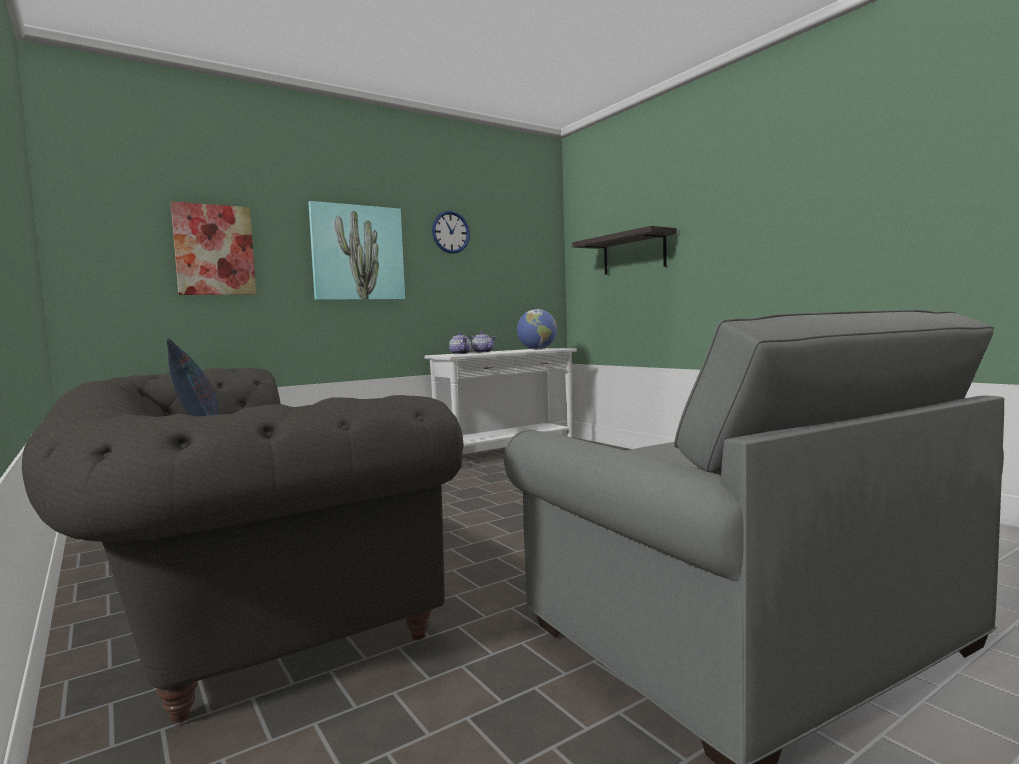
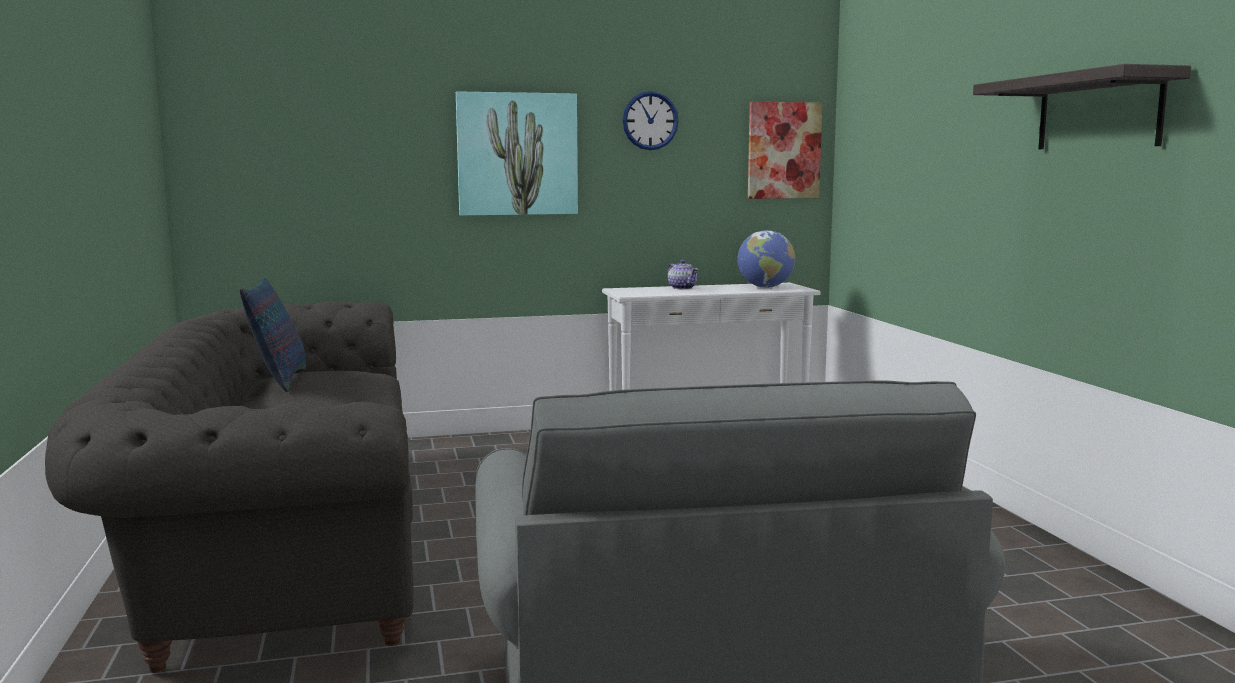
camera: 20 degrees right, 5 degrees up
(214, 250) = (342, 157): picture -> picture (783, 150)
(460, 353) = (647, 290): teapot -> none
(634, 253) = (906, 159): shelf -> shelf (1098, 112)

